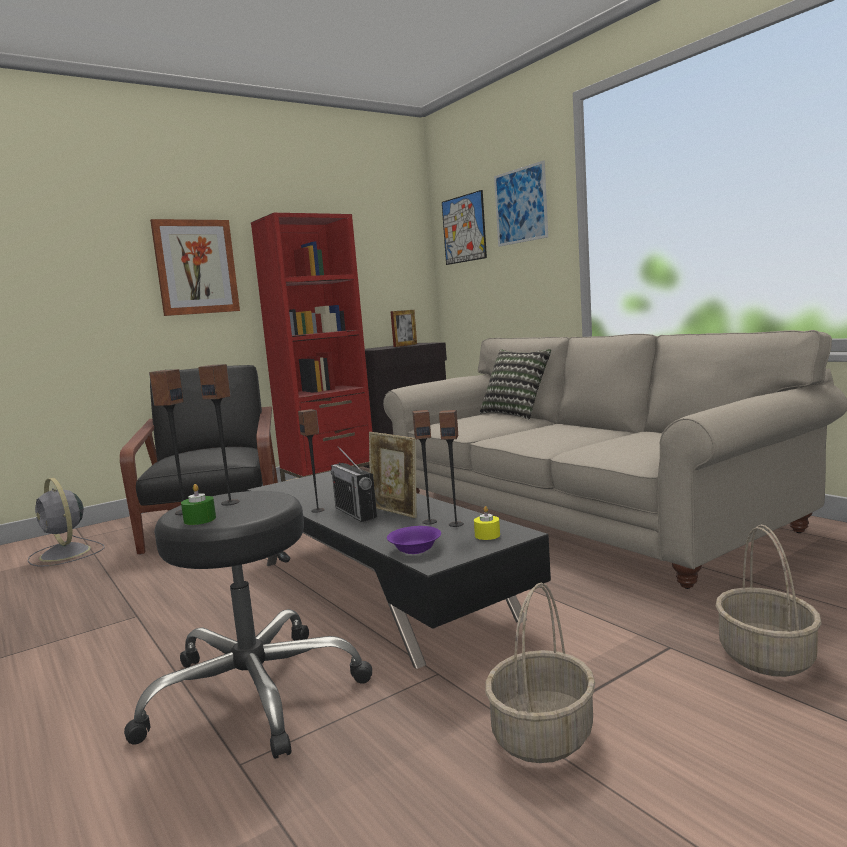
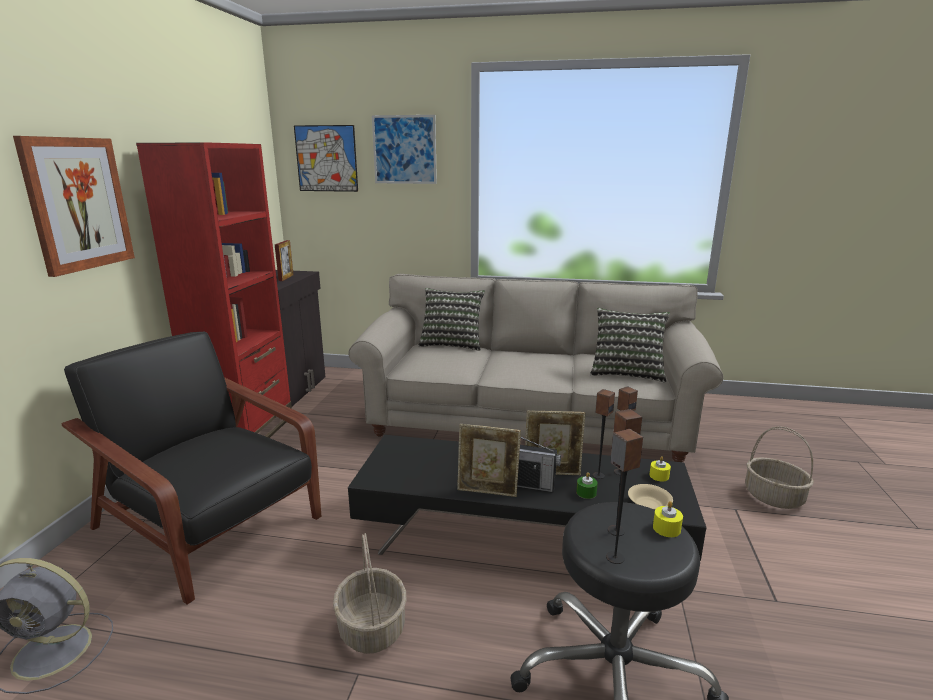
camera: 45 degrees left, 10 degrees up
(200, 520) = (655, 560): green candle -> green candle (586, 493)
(263, 510) = (666, 528): none -> yellow candle
(318, 510) = (487, 491): speaker -> picture frame
(416, 549) = (649, 506): purple bowl -> beige bowl
(543, 736) = (788, 599): basket -> basket (373, 629)
(645, 446) = (627, 372): none -> pillow

